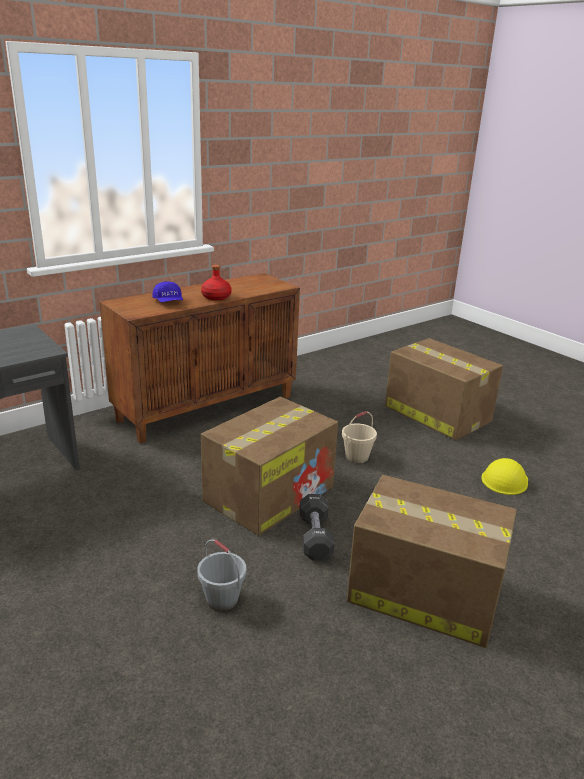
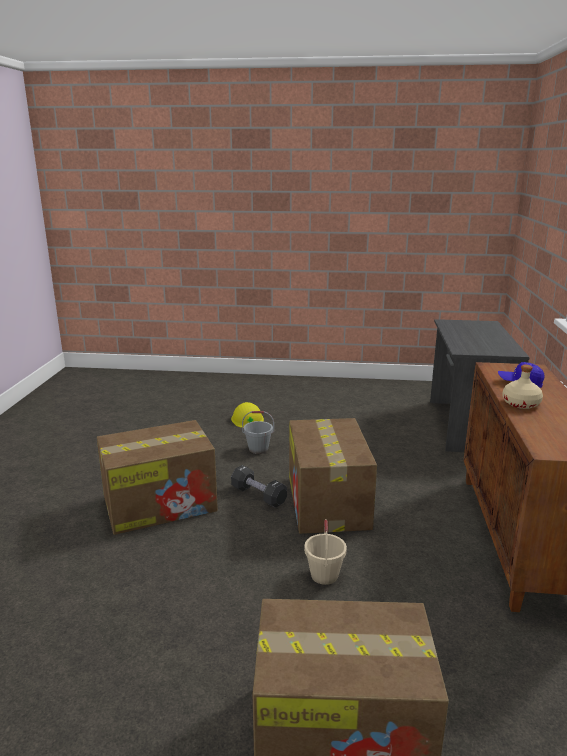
camera: 135 degrees right, 5 degrees down
(216, 297) = (521, 404): red bottle -> beige bottle
(504, 480) = (161, 648): yellow hard hat -> yellow hard hat (247, 419)

